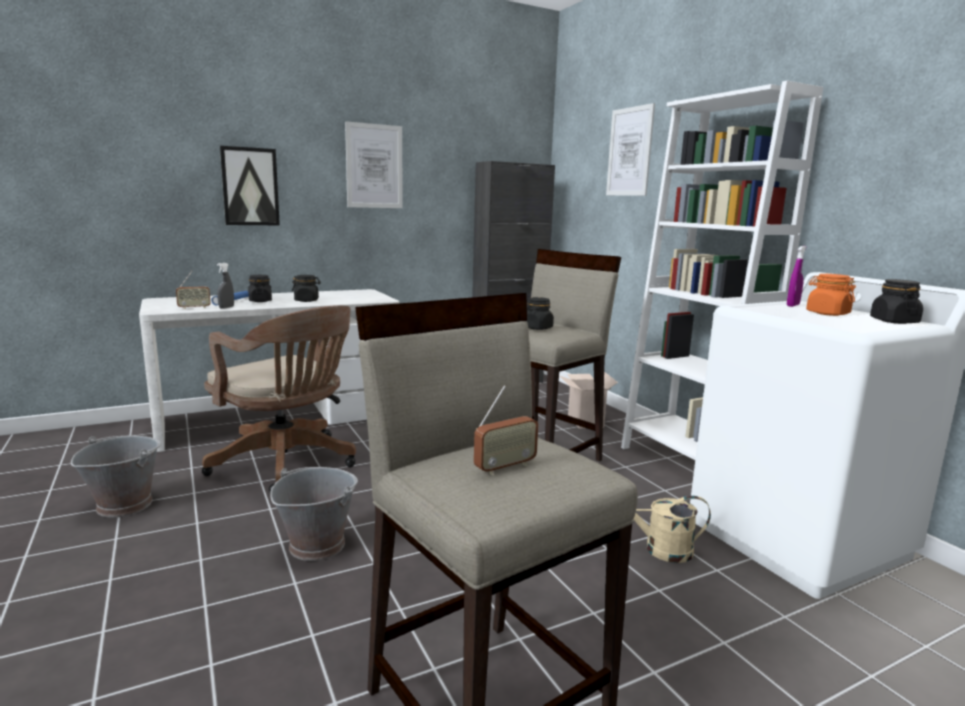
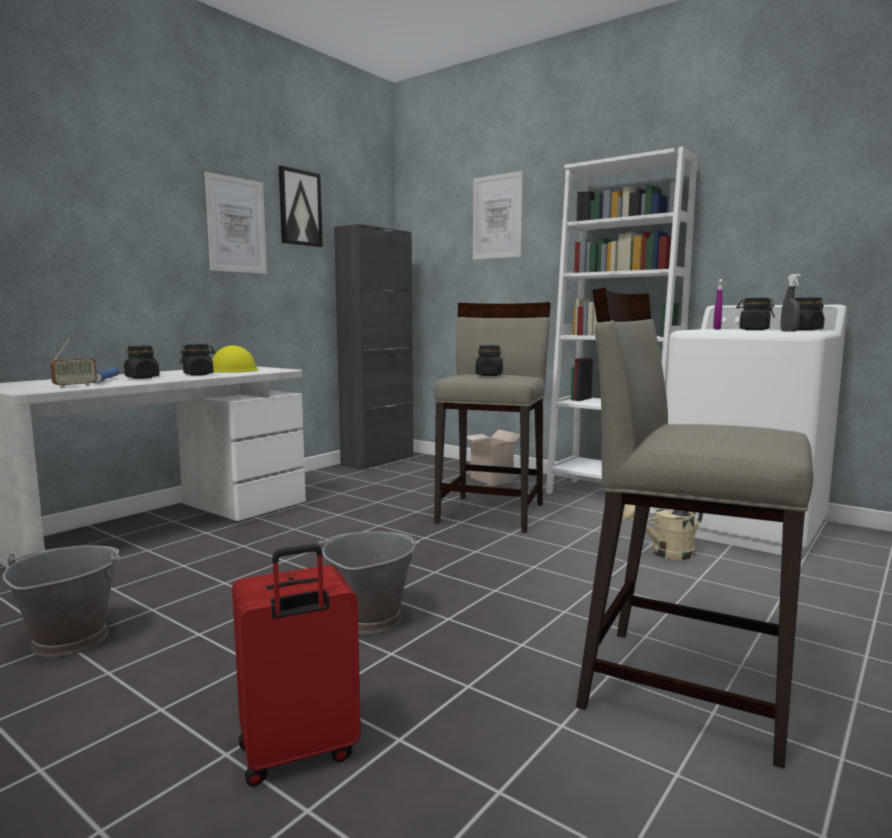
camera: 25 degrees left, 5 degrees down
(140, 649) = (298, 753): none -> red suitcase
(226, 307) = (117, 383): grey spray bottle -> grey spray bottle (789, 331)
(250, 186) = (100, 241): picture -> picture (299, 208)
(288, 464) = (236, 562): brown office chair -> none
(347, 296) = (233, 370): none -> yellow hard hat
(505, 467) = (722, 431): radio -> none
(827, 313) = (754, 330): orange jar -> black jar

